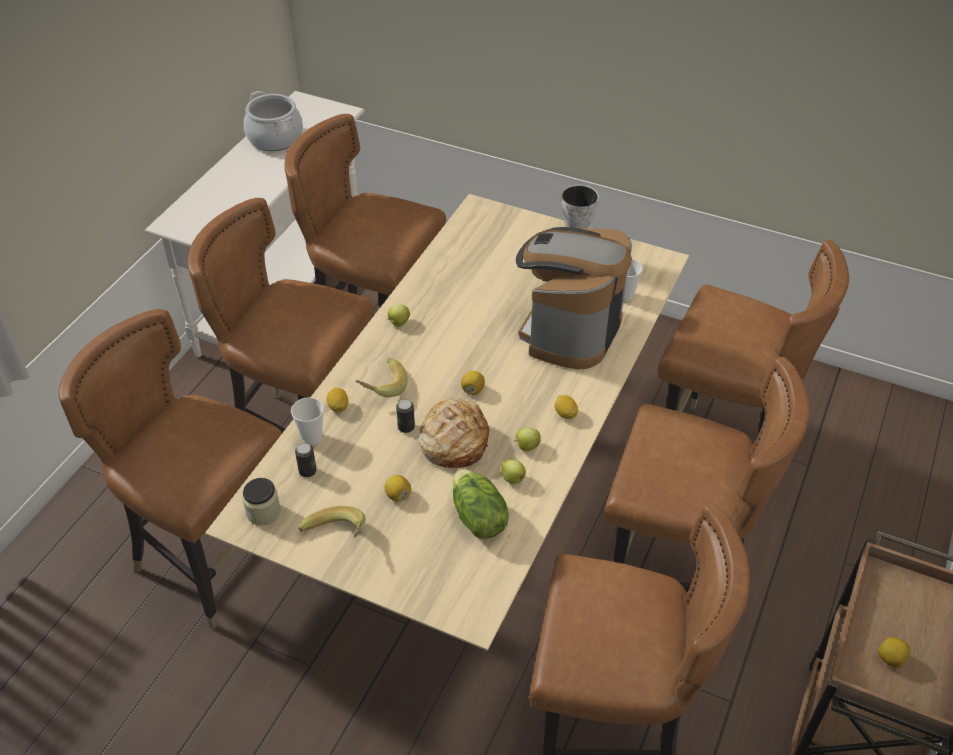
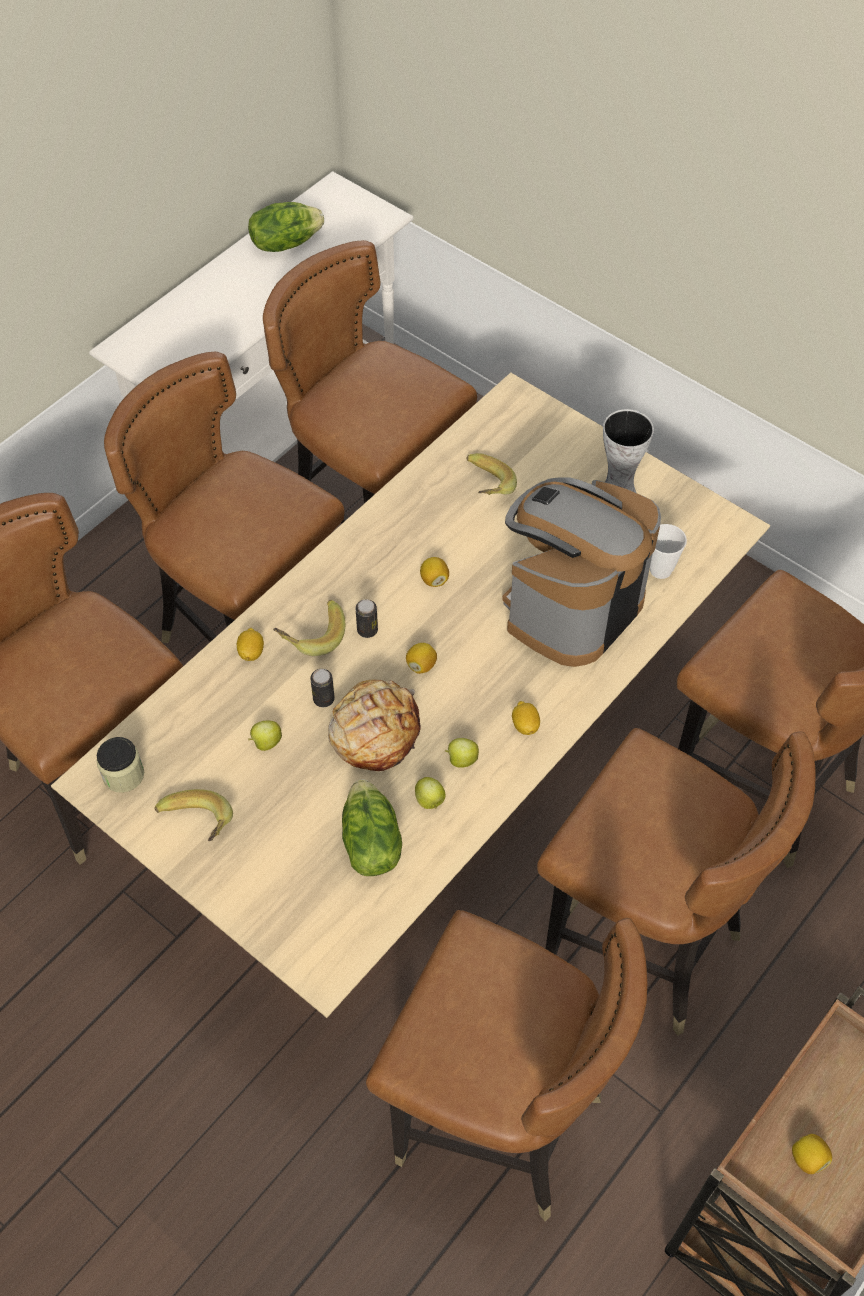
camera: 15 degrees right, 10 degrees up
(275, 138) = (285, 243): cooking pot -> lettuce
(307, 471) = (189, 732): can -> can (367, 630)
(312, 438) = (207, 688): cup -> none
(398, 323) = (360, 549): apple -> apple (266, 743)
(398, 495) = (285, 790): lemon -> lemon (434, 580)
(477, 268) = (484, 488): none -> banana

